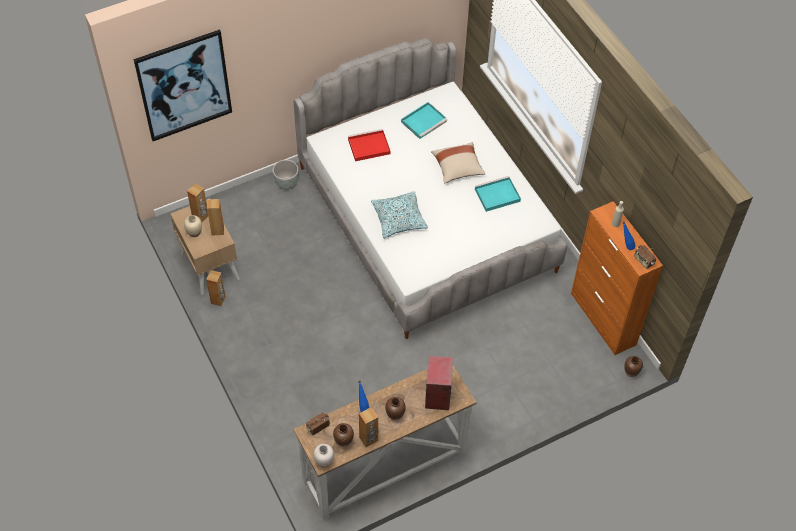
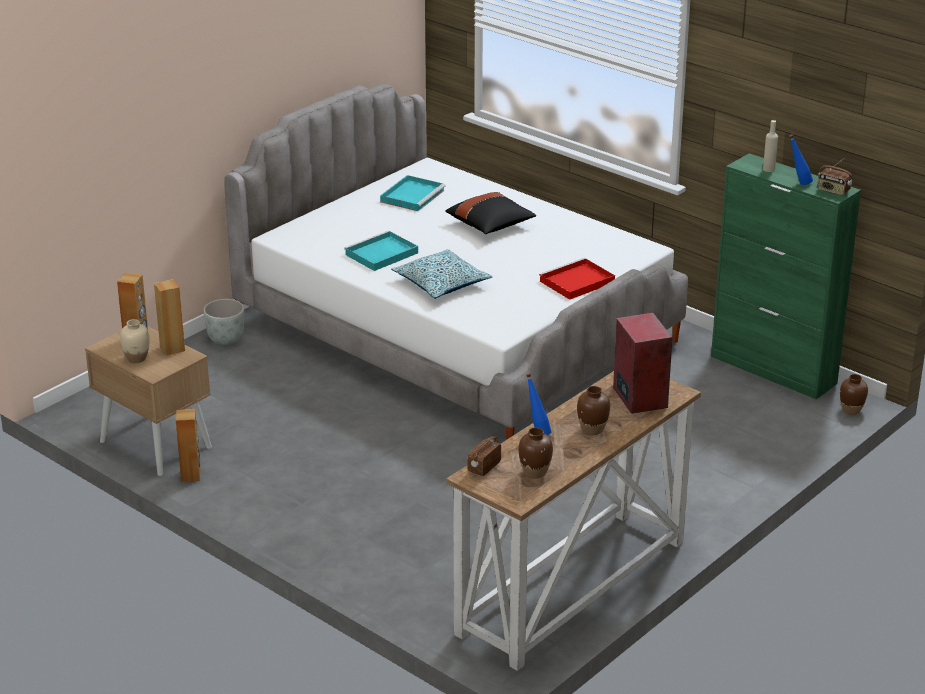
camera: 20 degrees left, 25 degrees down
(184, 86) = (77, 132): picture -> none
(324, 462) = (520, 499): white vase -> none
(368, 147) = (349, 231): red tray -> red tray (576, 282)
(368, 439) = (571, 461): brown speaker -> none
(457, 168) = (491, 225): beige pillow -> black pillow
(496, 195) = (563, 238): turquoise tray -> turquoise tray (380, 254)
(603, 319) = (773, 370): orange cabinet -> green cabinet

